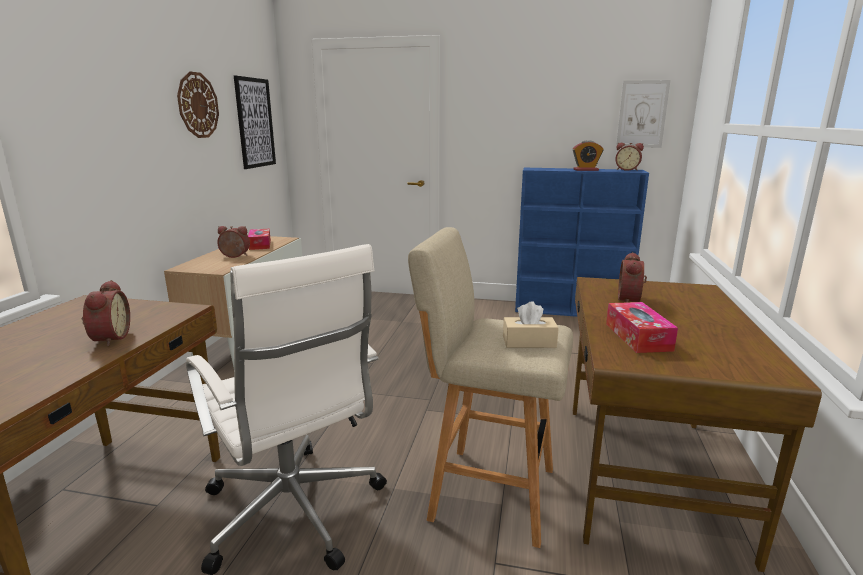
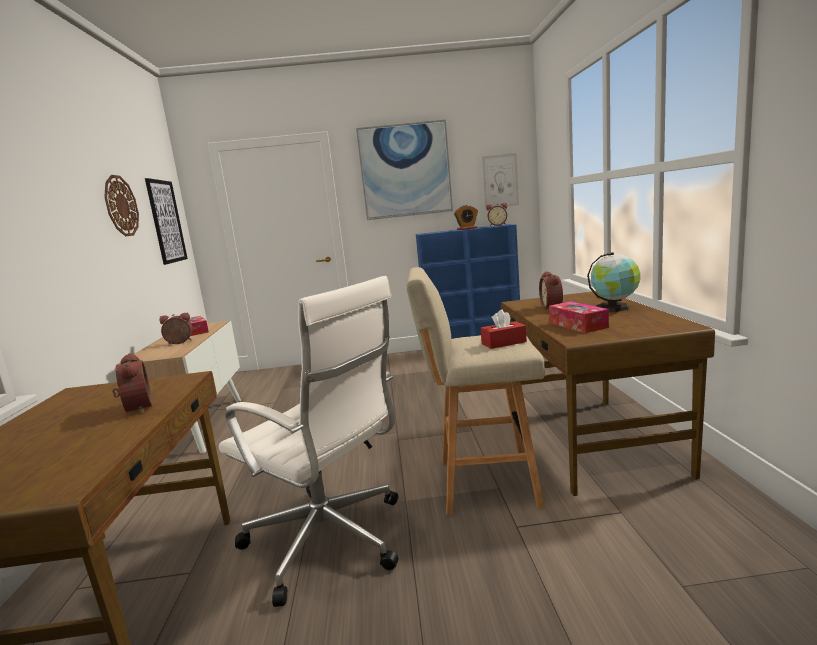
camera: 15 degrees left, 5 degrees down
(524, 90) = (405, 170): none -> picture
(529, 342) = (503, 343): beige tissue box -> red tissue box
(709, 319) = (614, 308): none -> globe

